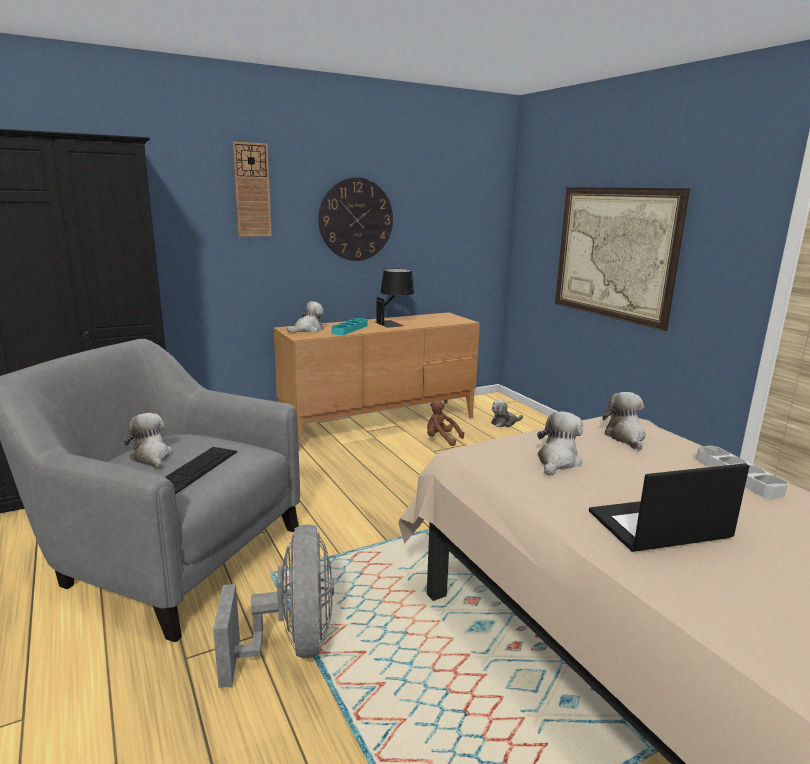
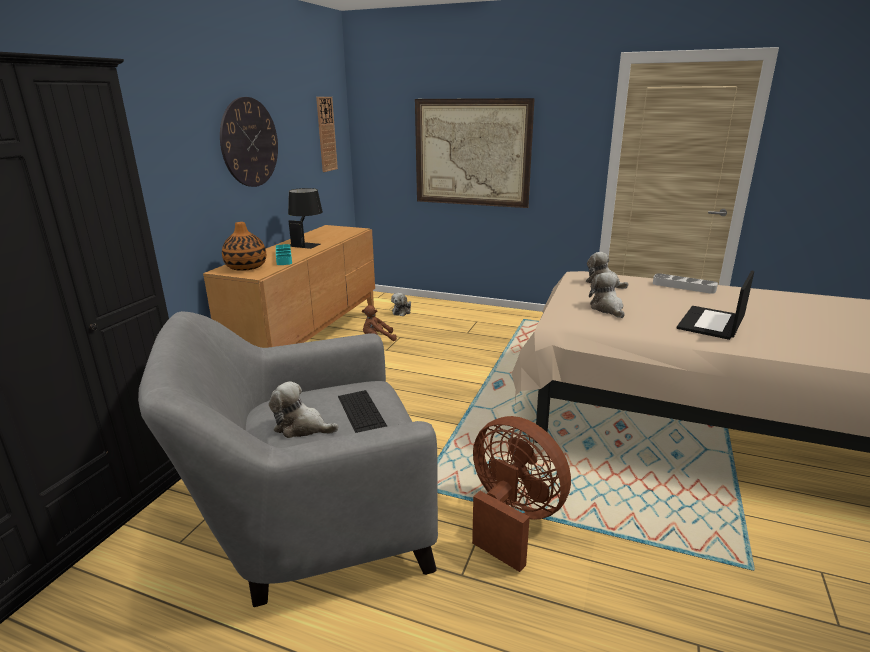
camera: 40 degrees left, 5 degrees up
(252, 190) = (158, 118): wall clock -> wall clock (326, 134)
(292, 645) = (512, 519): grey fan -> brown fan
(307, 330) = (246, 267): plush toy -> vase

